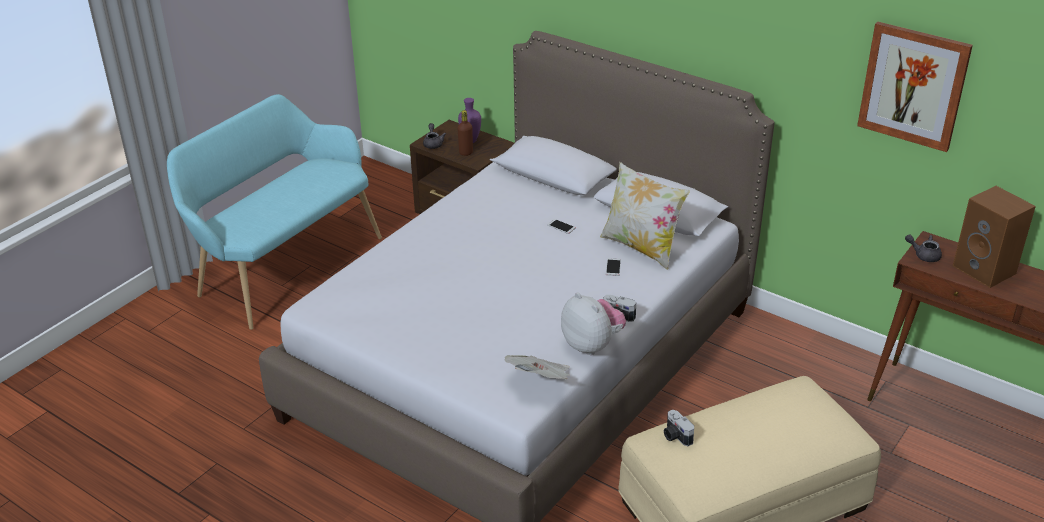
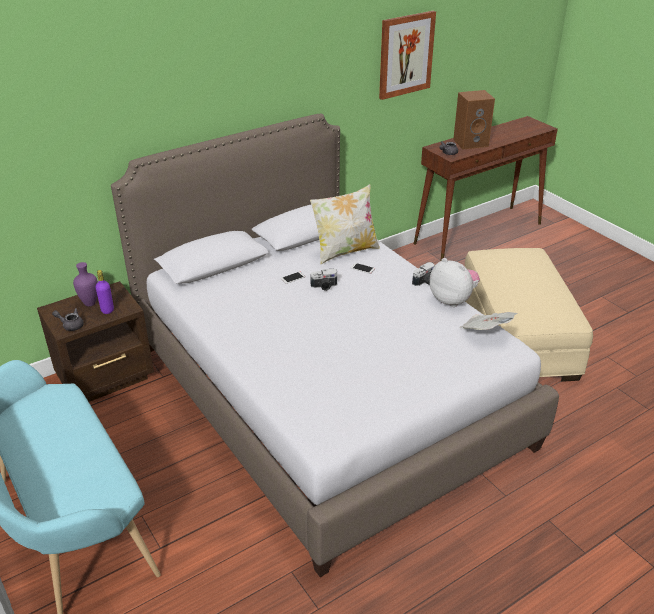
camera: 70 degrees left, 0 degrees up
(466, 152) = (107, 310): brown bottle -> purple bottle
(592, 345) = (452, 300): plush toy -> plush toy turned 60 degrees clockwise
(675, 436) = (516, 311): camera -> camera (324, 286)

